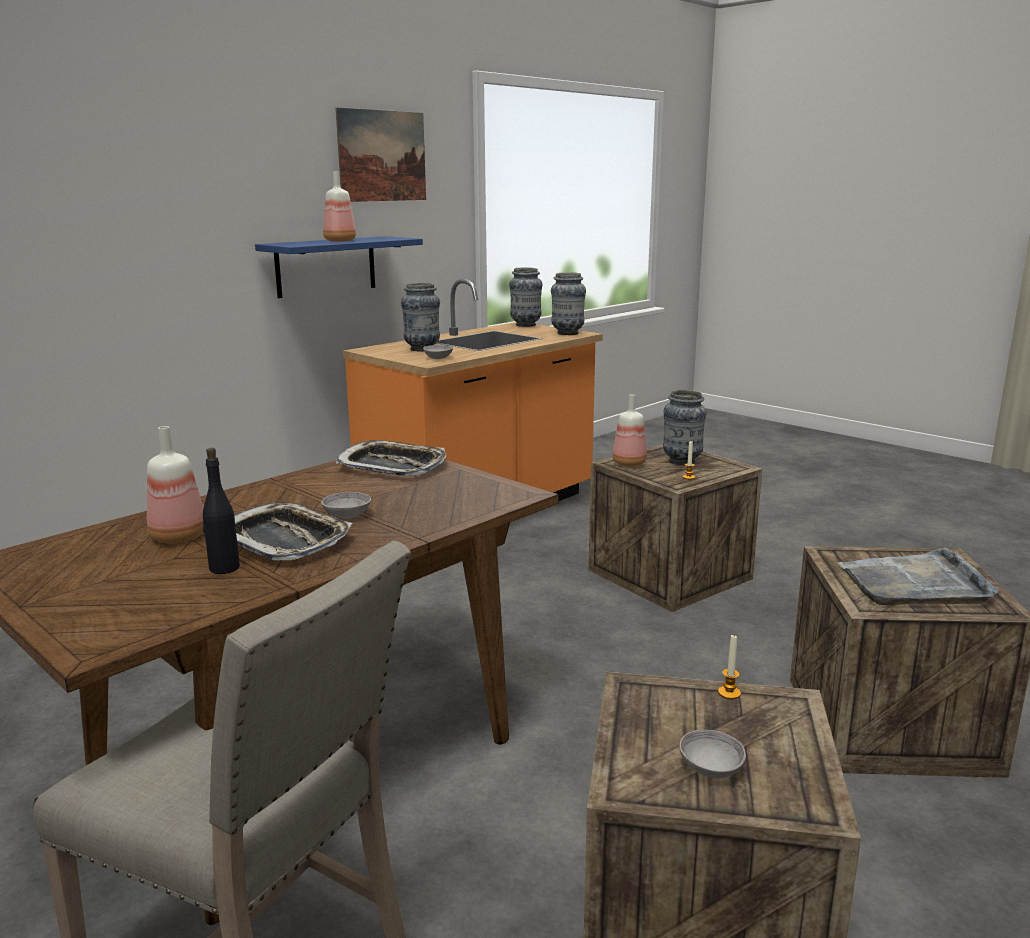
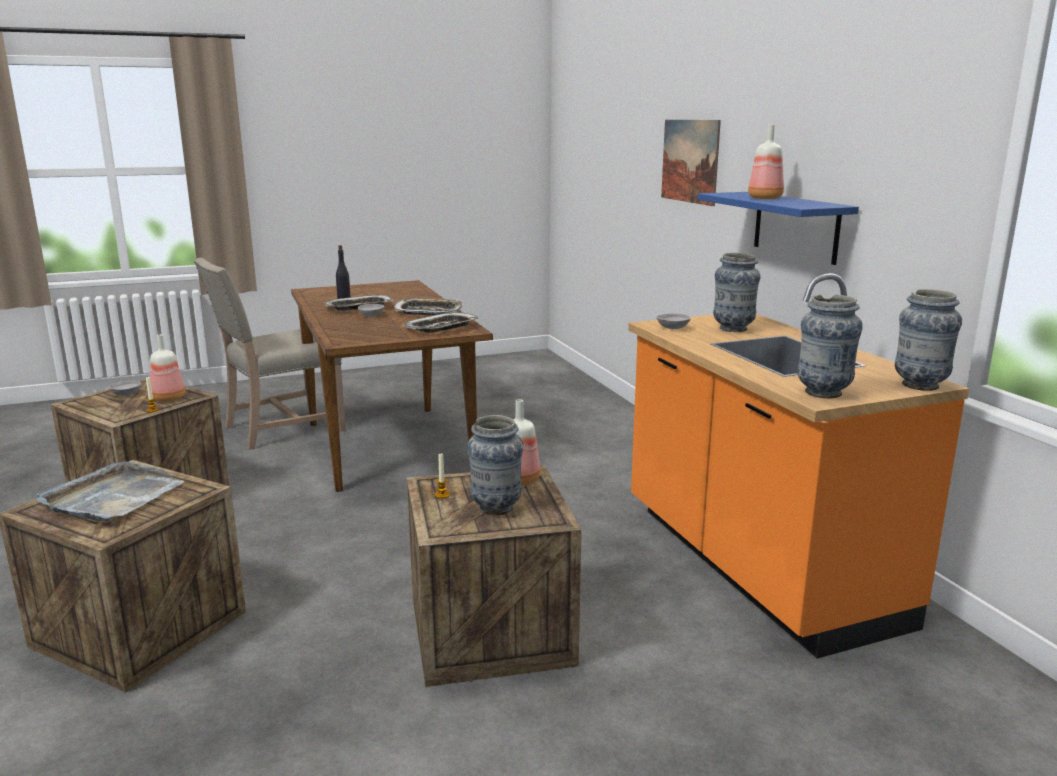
camera: 115 degrees right, 0 degrees up
(180, 536) = (394, 298): bottle -> bottle (169, 399)
(293, 490) = (428, 312): none -> tray
(382, 156) = (871, 105): picture -> picture (690, 161)

